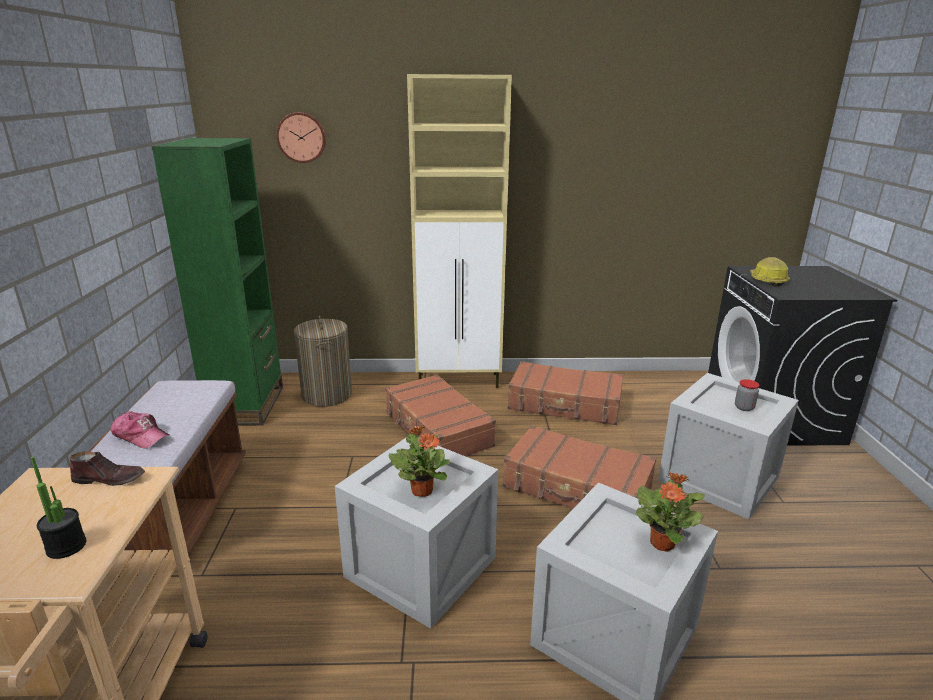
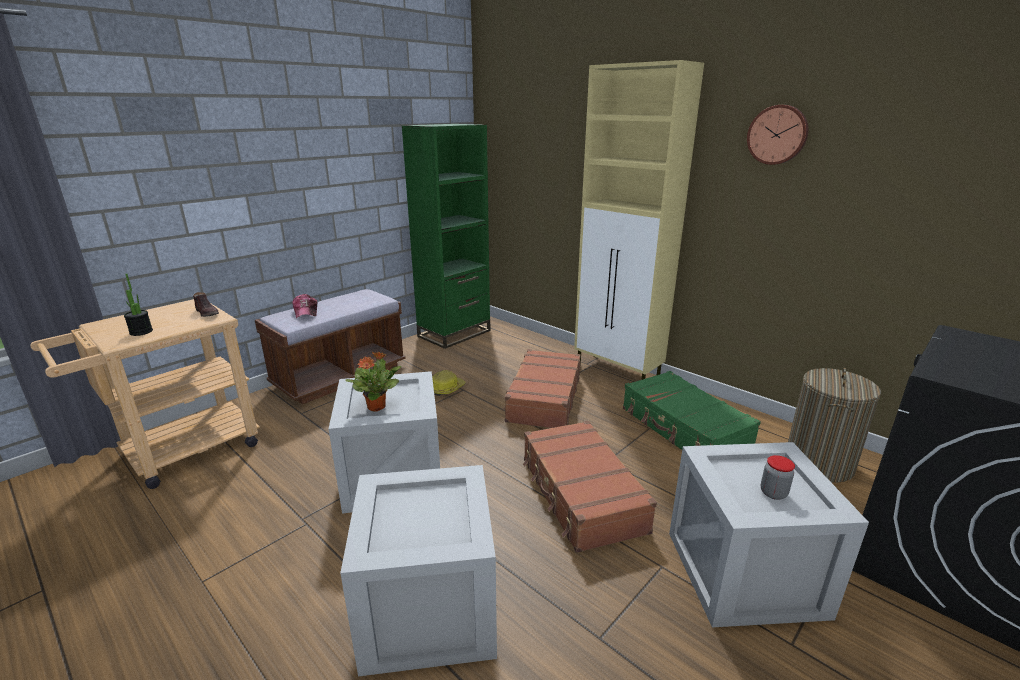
camera: 45 degrees right, 0 degrees up
(302, 137) = (533, 126): wall clock -> wall clock (777, 135)
(327, 395) = (508, 345): laundry basket -> laundry basket (818, 463)
(565, 404) = (684, 428): brown suitcase -> green suitcase
(662, 543) = (444, 534): potted plant -> none
(767, 280) = (957, 353): hard hat -> hard hat (446, 389)

